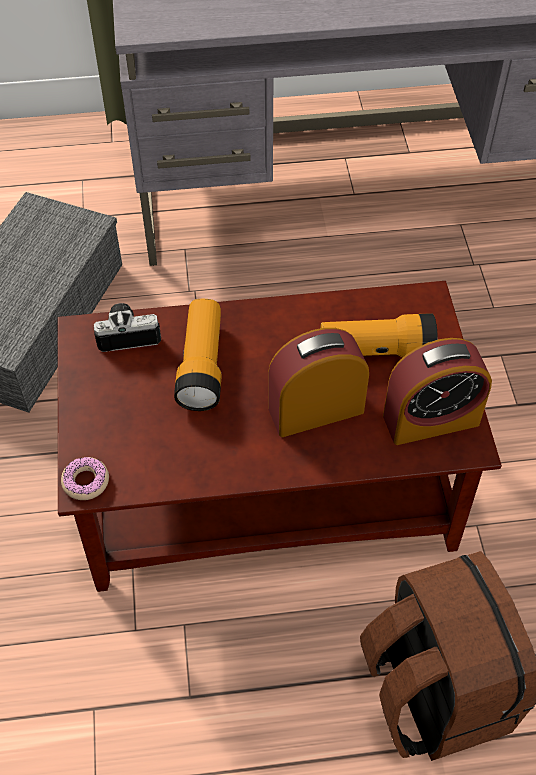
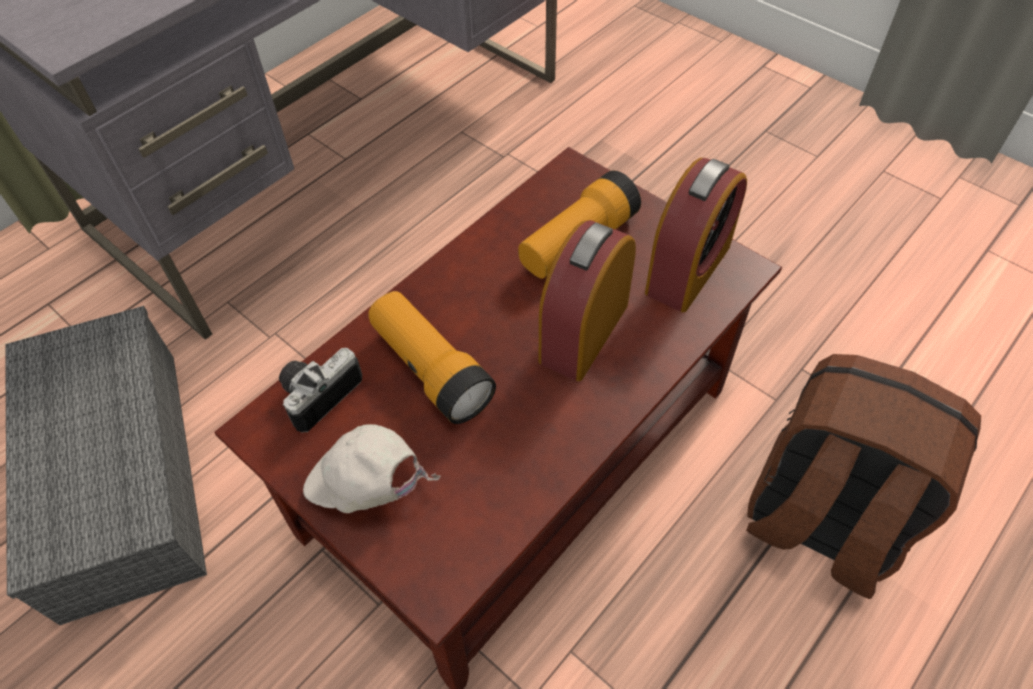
camera: 40 degrees left, 0 degrees up
(86, 481) = (433, 583): donut -> none
(103, 406) = (368, 487): none -> white cap

